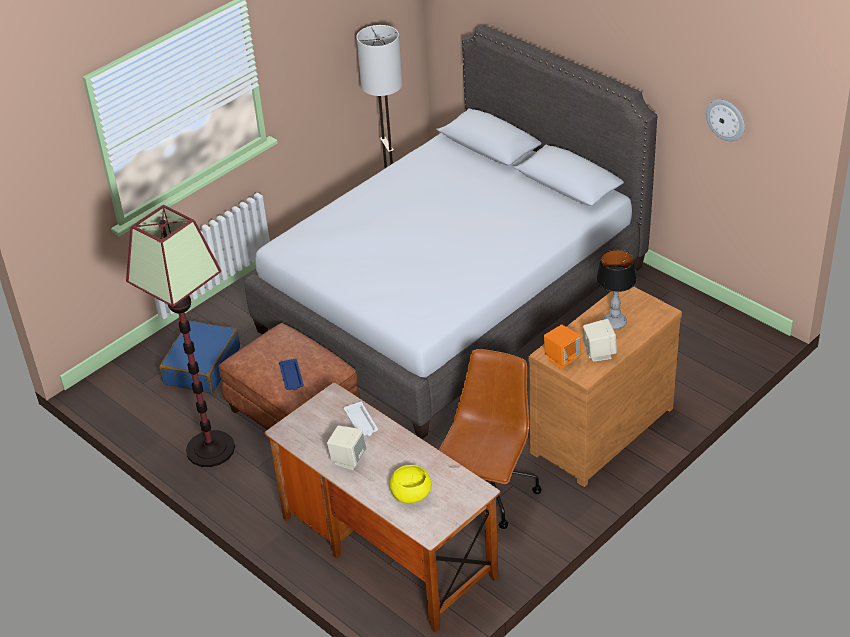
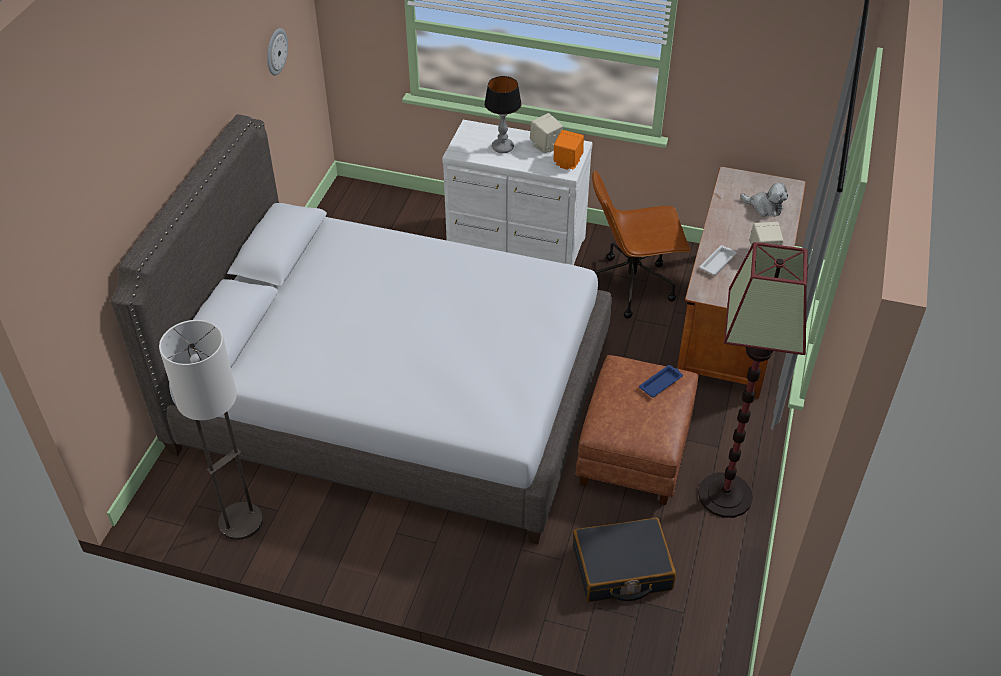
camera: 120 degrees left, 5 degrees up
(201, 366) = (621, 569): blue suitcase -> black suitcase
(411, 494) = (764, 207): yellow bowl -> plush toy
(598, 429) = (516, 246): brown dresser -> white dresser

